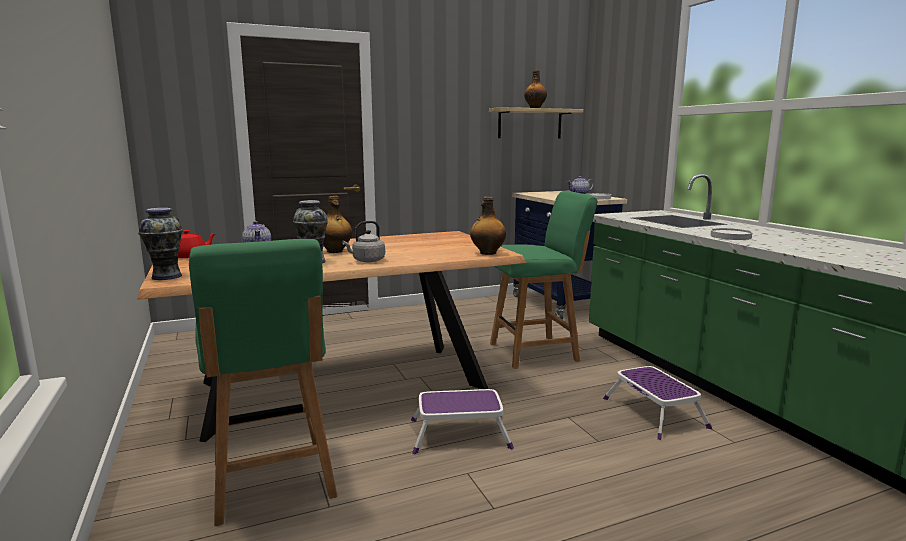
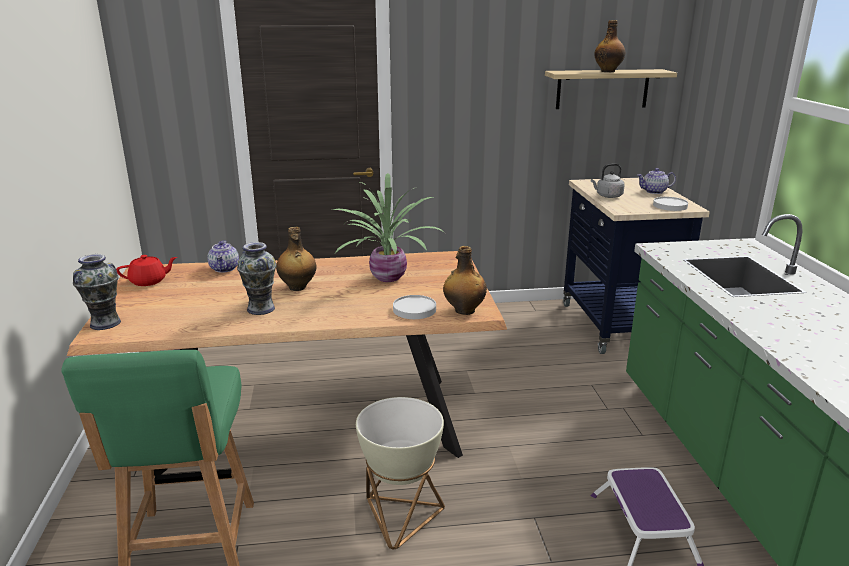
camera: 15 degrees right, 10 degrees up
(367, 261) = (318, 313): grey kettle -> grey kettle (607, 196)
(407, 244) = (386, 278): none -> potted plant
(459, 433) = (400, 519): purple step ladder -> planter
(535, 352) = (546, 404): green chair -> none
(730, 236) = (779, 331): white plate -> white plate (414, 309)

